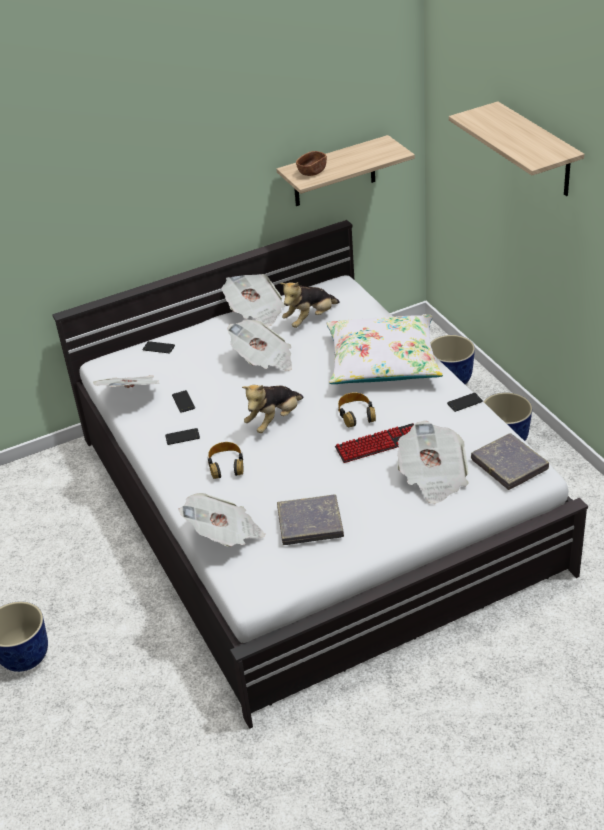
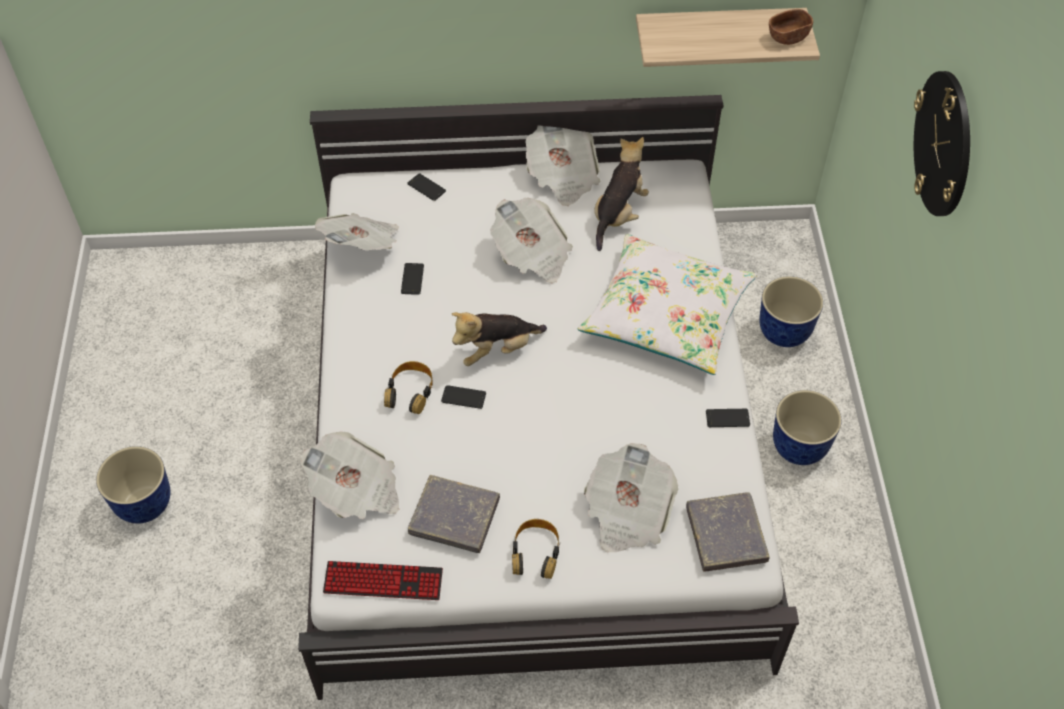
camera: 20 degrees right, 15 degrees up
(182, 437) = (385, 330): phone -> phone (463, 397)
(310, 319) = (618, 214): plush toy -> plush toy turned 135 degrees clockwise
(312, 171) = (675, 37): brown bowl -> brown bowl (788, 36)
(356, 414) = (592, 381): headphones -> headphones (535, 553)
(379, 444) = (593, 436): keyboard -> keyboard (383, 581)
(538, 150) = (943, 144): shelf -> wall clock

